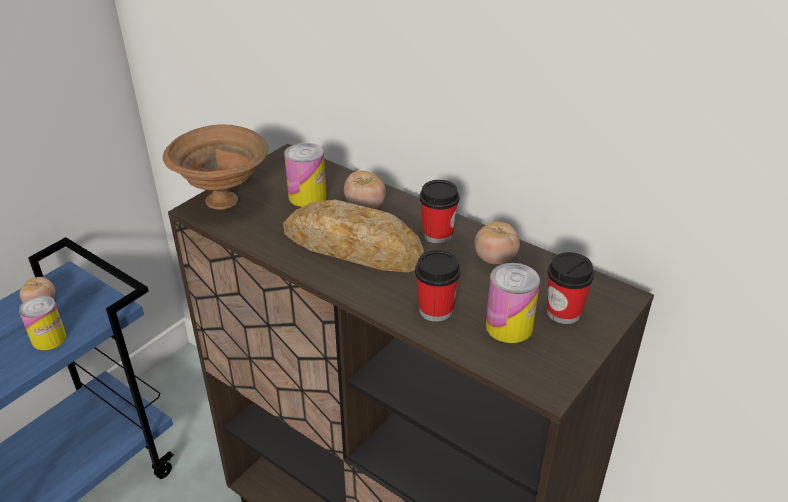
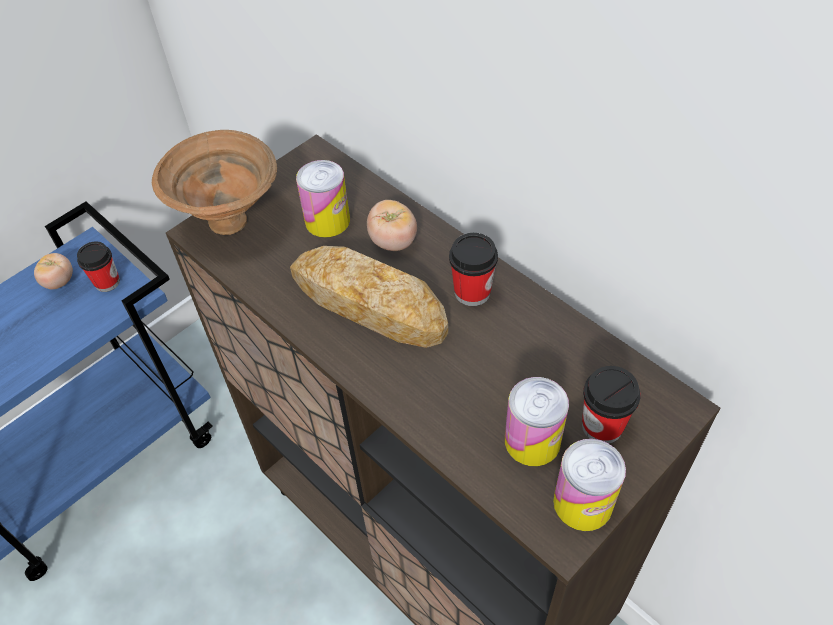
camera: 10 degrees right, 15 degrees up
(49, 339) = (64, 327): can -> can (583, 503)
(435, 310) = (450, 408): cup -> cup (107, 282)
(495, 259) = (535, 335): tomato -> none

